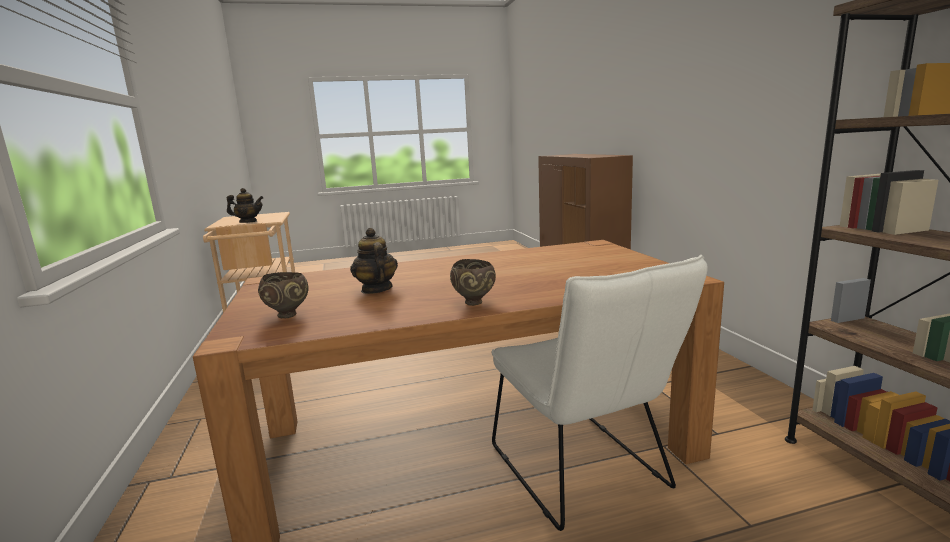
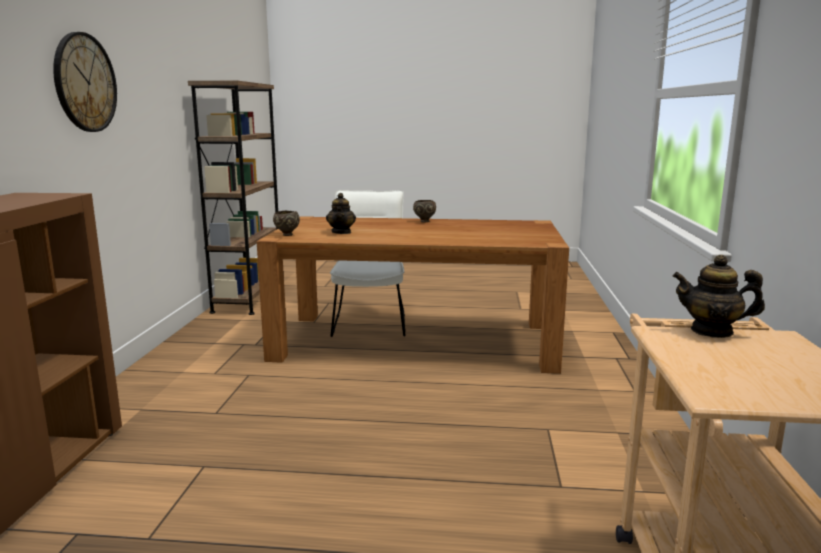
camera: 160 degrees left, 0 degrees up
(288, 315) = (518, 226): brown bowl -> brown bowl (286, 235)
(376, 289) = (470, 231): teapot -> teapot (341, 232)
(706, 70) = (85, 83): none -> wall clock

